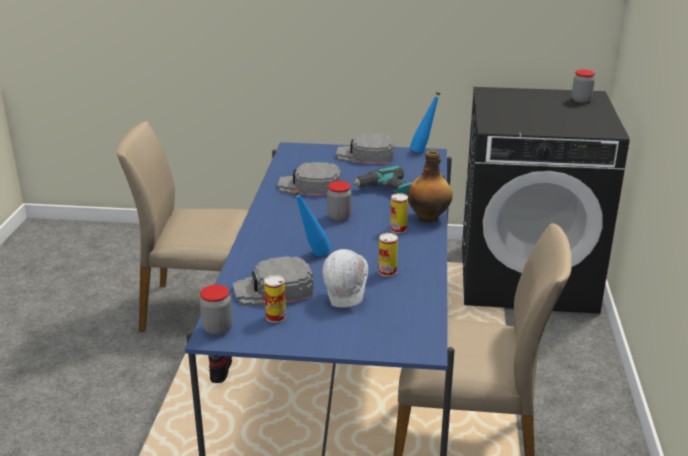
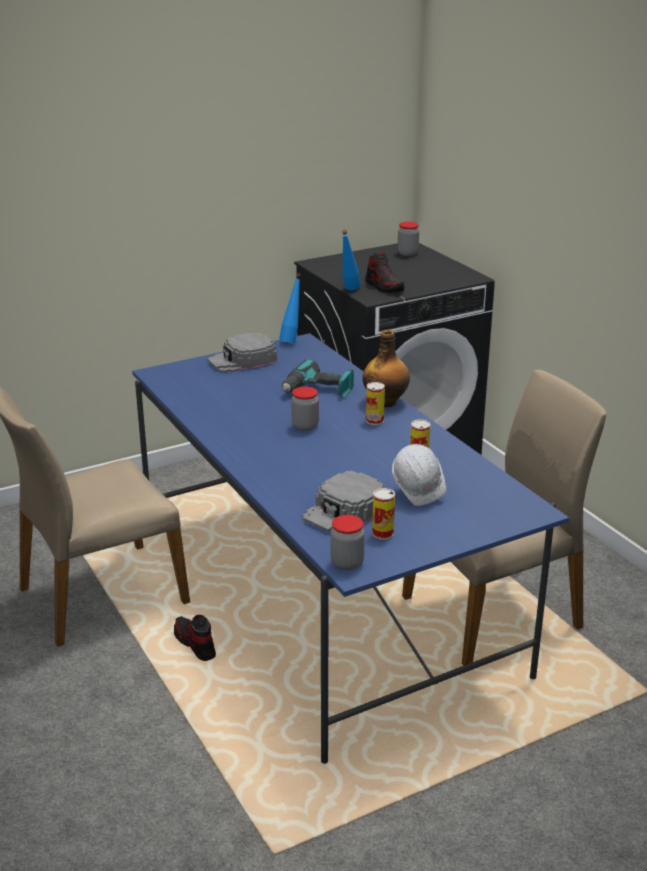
camera: 35 degrees left, 0 degrees up
(309, 186) = (232, 406): grey cap -> none
(312, 255) = (334, 469): blue bottle -> blue bottle (349, 291)
(517, 121) = (384, 287): none -> shoe

